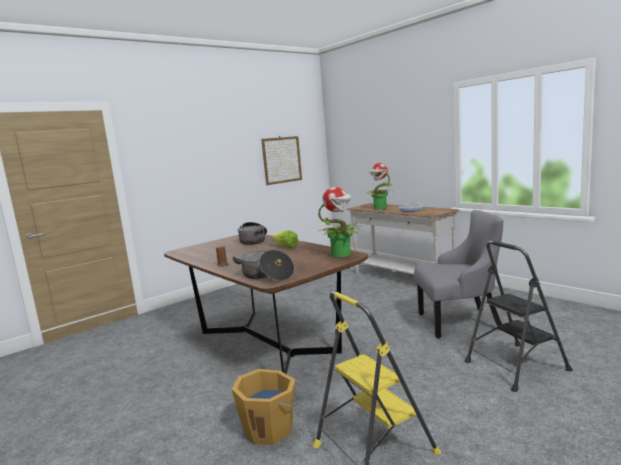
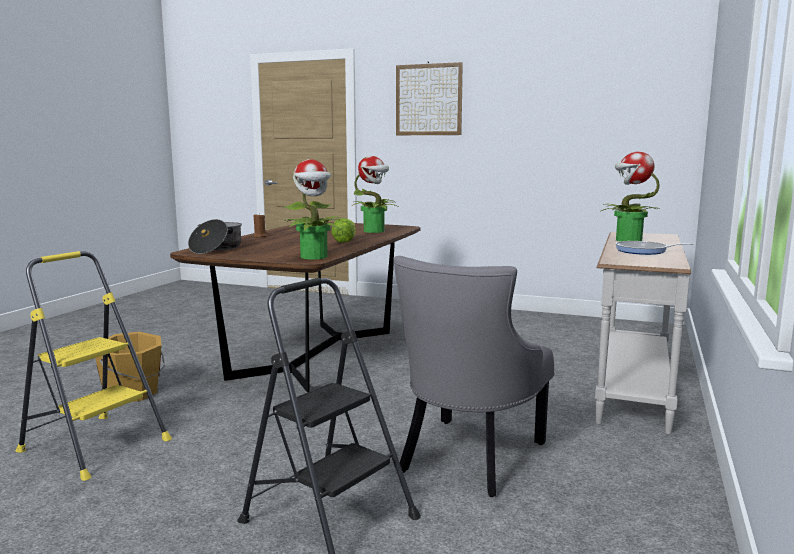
camera: 60 degrees right, 0 degrees up
(253, 240) = (374, 231): cooking pot -> potted plant
(281, 159) = (591, 135): picture -> picture (428, 98)
(458, 323) = (470, 455): grey chair -> grey chair turned 60 degrees clockwise

